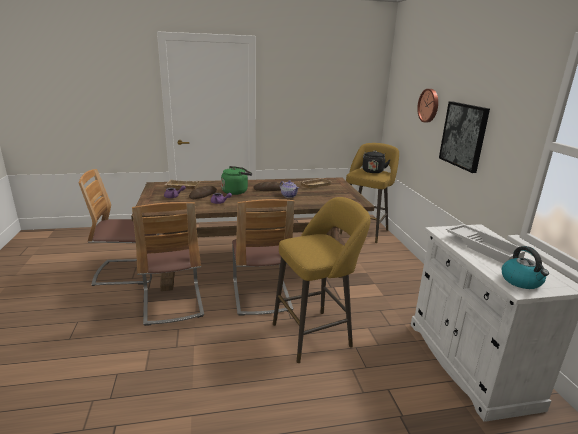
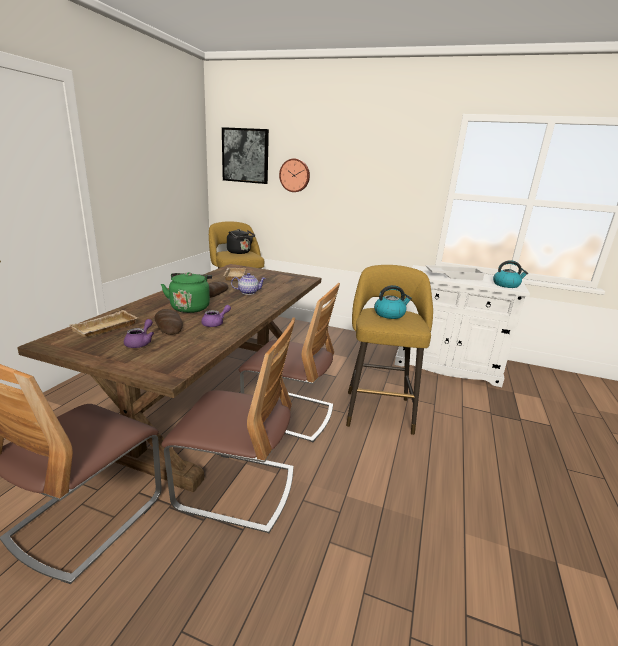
camera: 60 degrees left, 0 degrees up
(319, 243) = (389, 314): none -> kettle
(463, 135) = (354, 199): picture -> picture (245, 155)

